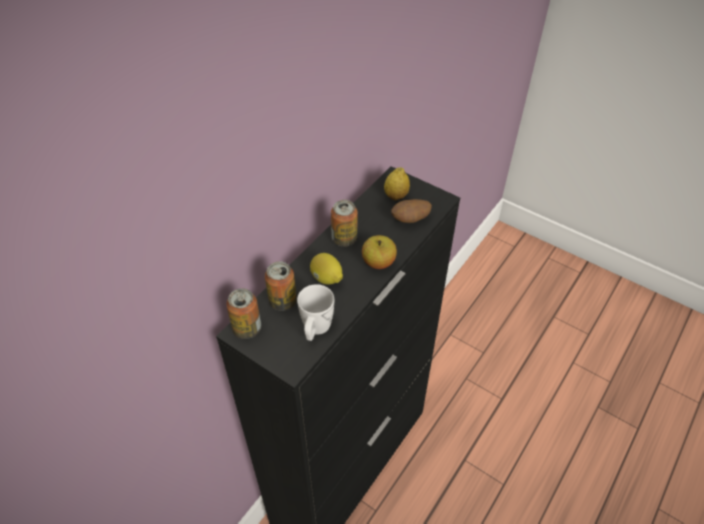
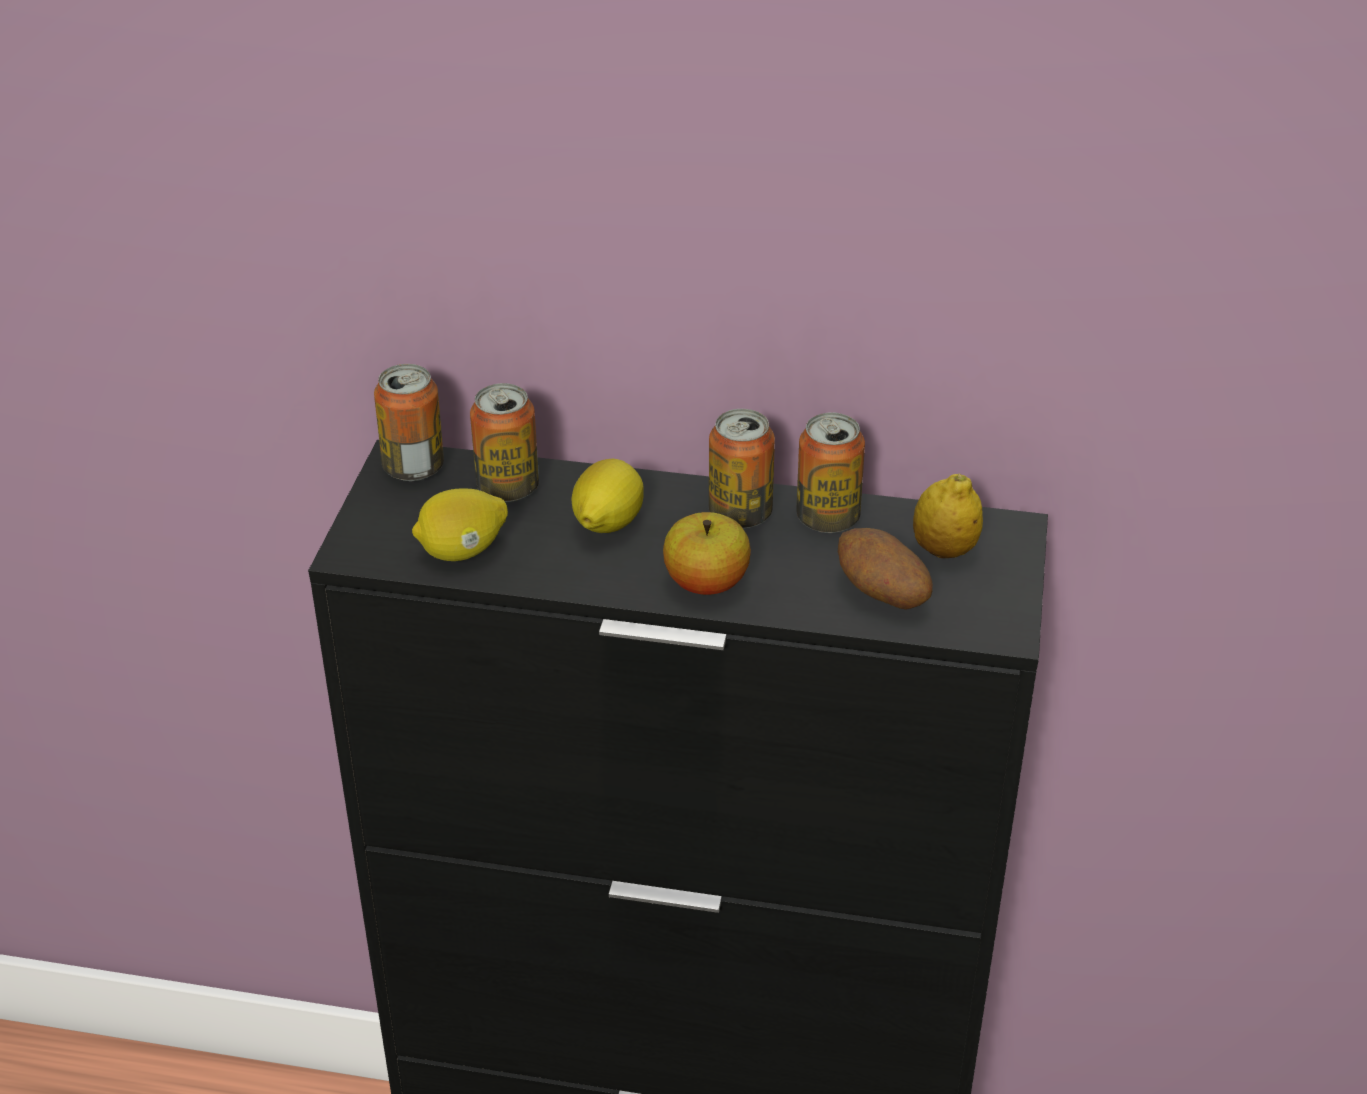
camera: 65 degrees right, 10 degrees down
(315, 329) = (462, 551): white mug -> lemon
(361, 217) = (827, 518): none -> can

